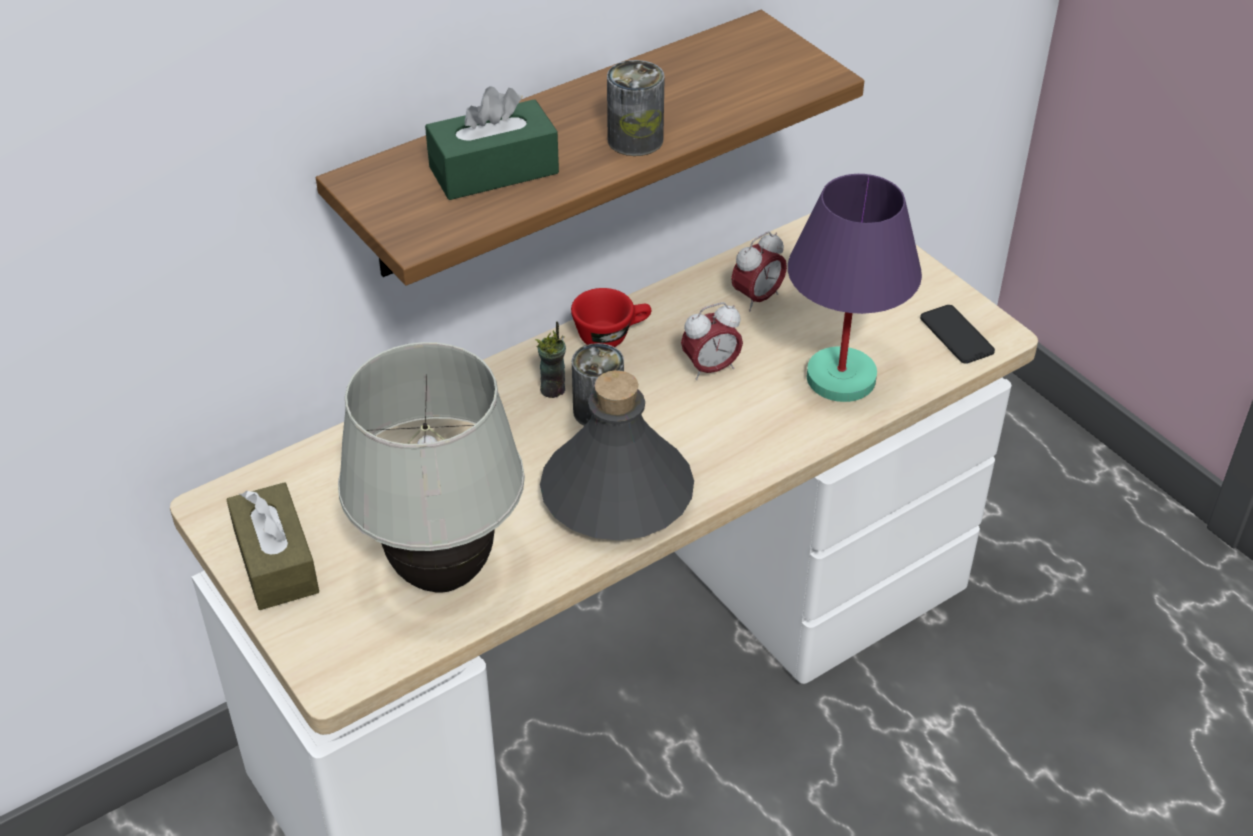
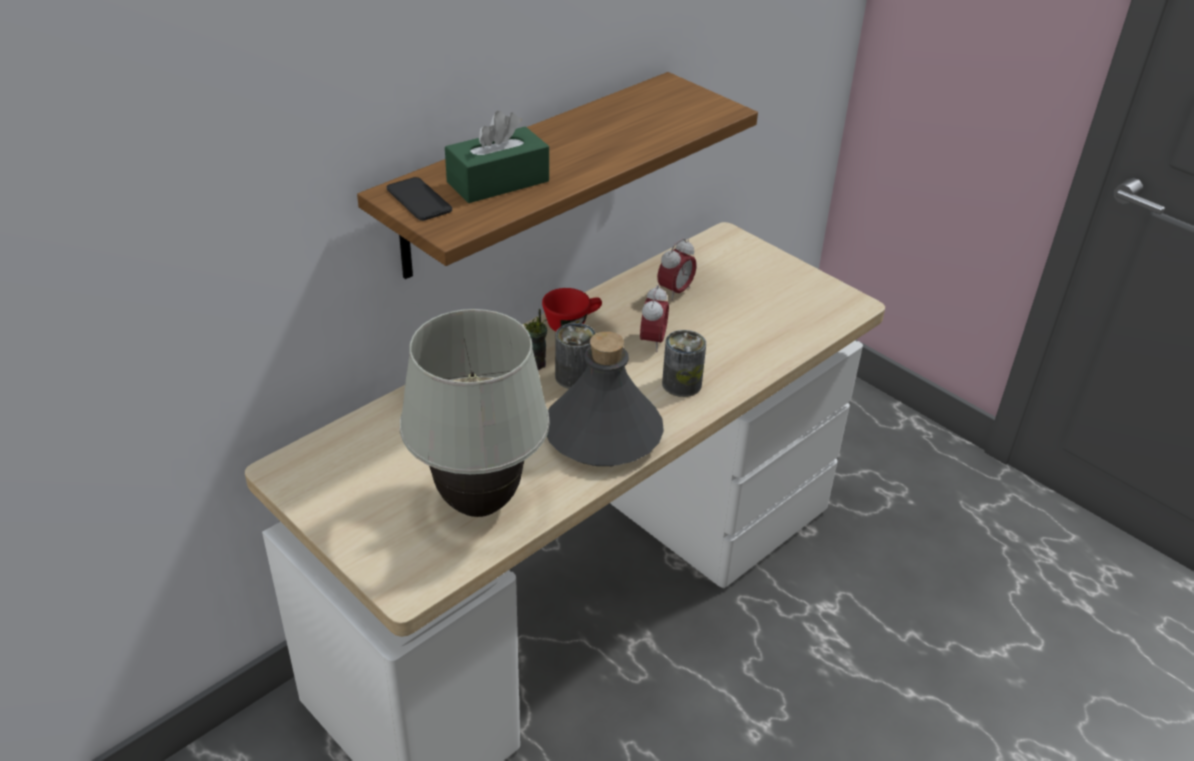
camera: 10 degrees left, 5 degrees down
(276, 561) = (341, 506): brown tissue box -> none
(635, 139) = (601, 157): can -> can (681, 384)
(710, 369) = (652, 341): alarm clock -> alarm clock turned 45 degrees counterclockwise
(842, 377) = (751, 341): purple table lamp -> none
(956, 335) = (826, 306): phone -> phone (419, 200)

